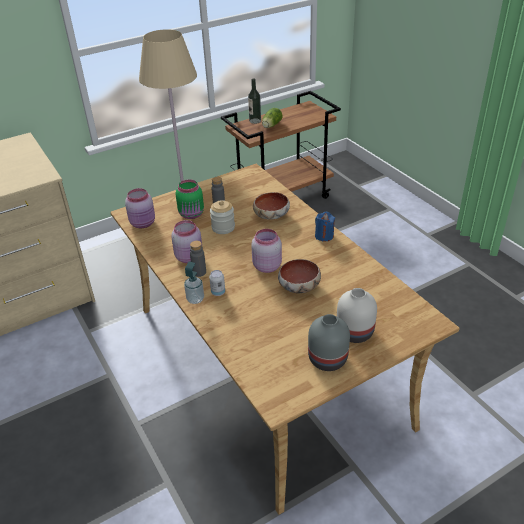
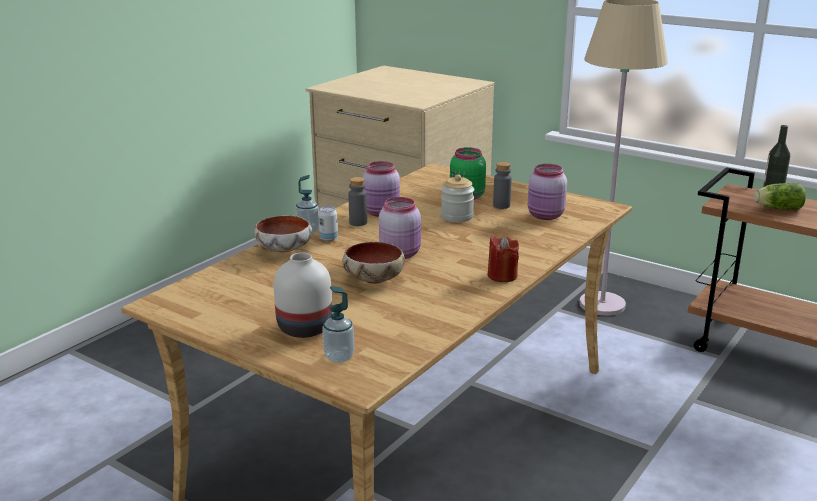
camera: 65 degrees right, 15 degrees down
(143, 223) = (424, 180): pink jar -> pink jar (546, 216)
(271, 215) = (515, 236): bowl -> bowl (285, 249)
(324, 236) = (502, 276): blue candle -> red candle
(327, 358) = (245, 318): grey vase -> none
(399, 325) = (339, 357): none -> soap dispenser

